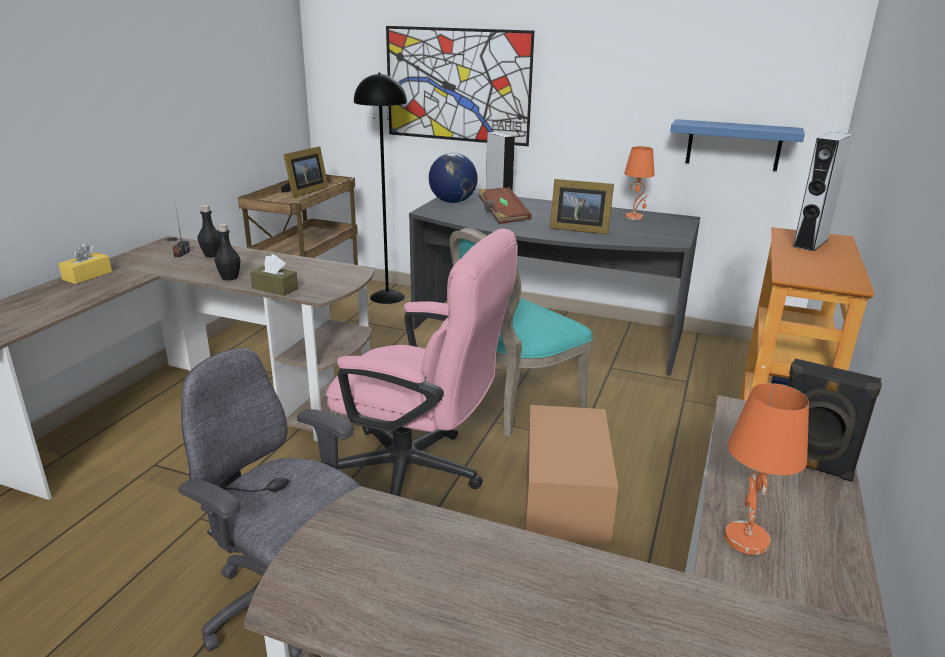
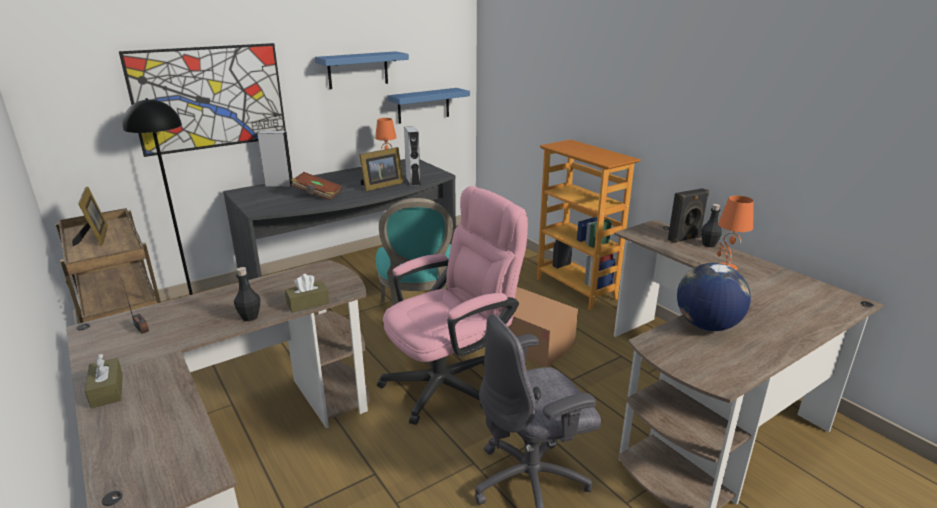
camera: 55 degrees left, 0 degrees up
(87, 276) = (107, 390): yellow tissue box -> brown tissue box
(212, 255) = (174, 314): black bottle -> black bottle (708, 244)
(453, 202) = (255, 198): globe -> globe (706, 325)
(637, 77) = (358, 70): none -> blue shelf
(810, 243) = (570, 147): grey speaker -> grey speaker (413, 181)

